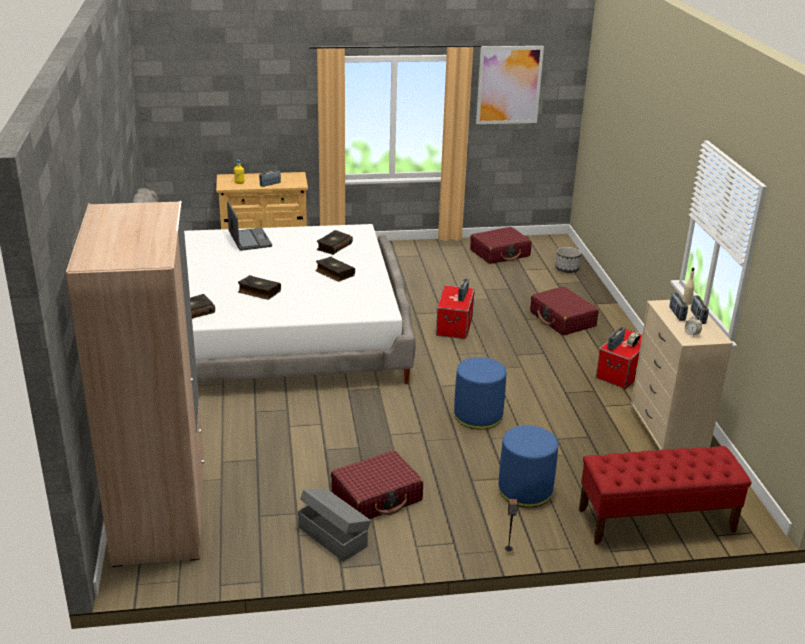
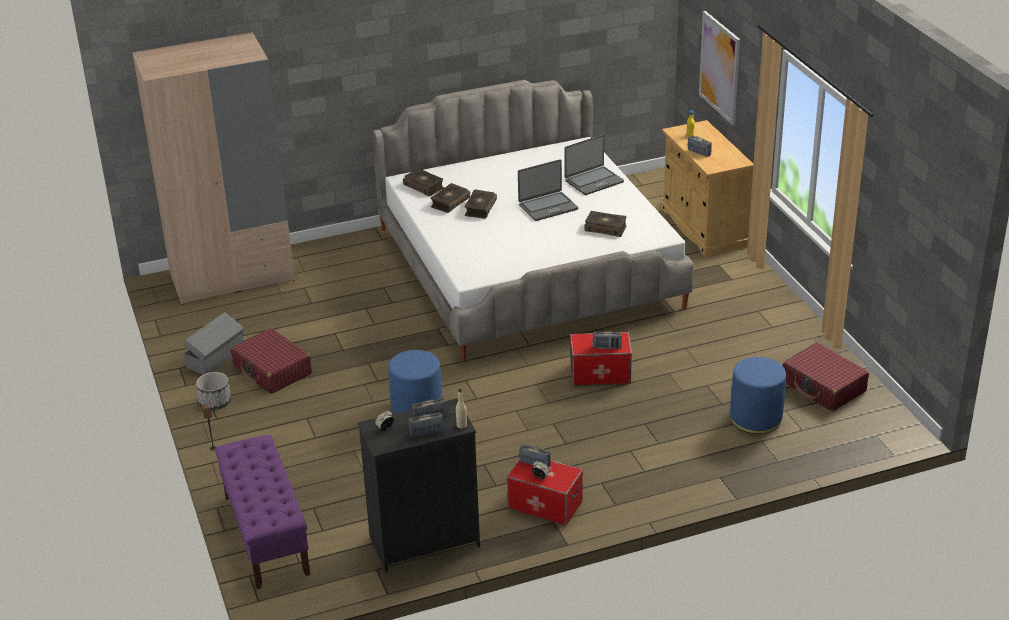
camera: 80 degrees right, 5 degrees up
(279, 263) = (548, 207): none -> laptop
(334, 273) = (540, 239): book -> book (449, 202)
(509, 85) = (903, 187): picture -> picture (720, 67)
(525, 490) = (298, 451): blue ottoman -> blue ottoman (756, 418)
(562, 319) = (658, 452): red suitcase -> none
(566, 269) = (811, 446): planter -> planter (215, 402)
(655, 521) = (266, 534): red bench -> purple bench
(666, 433) = (424, 541): beige dresser -> black dresser

